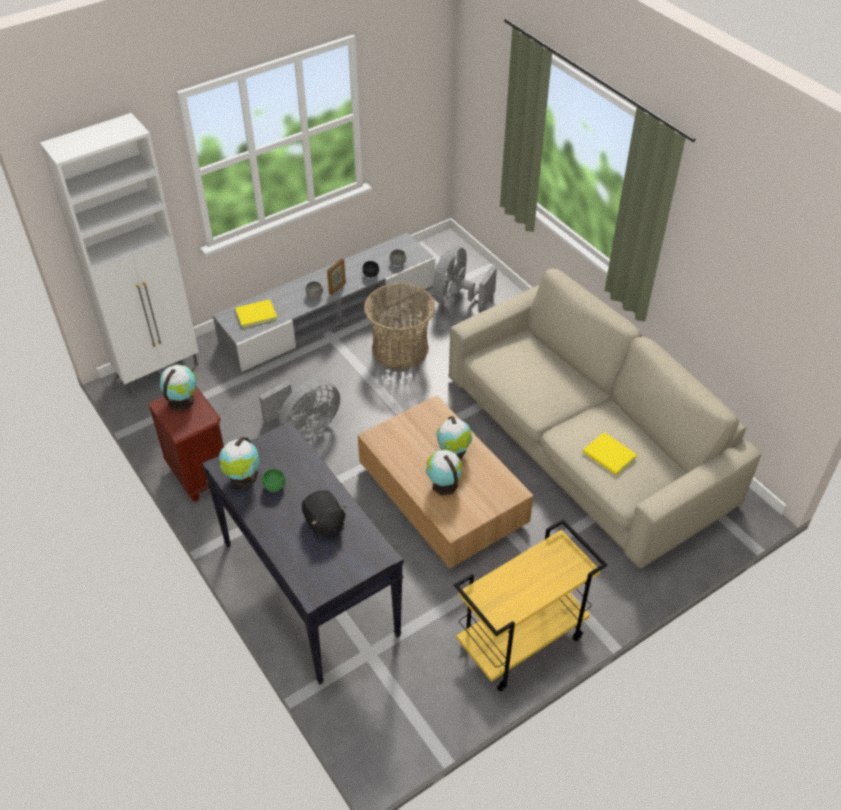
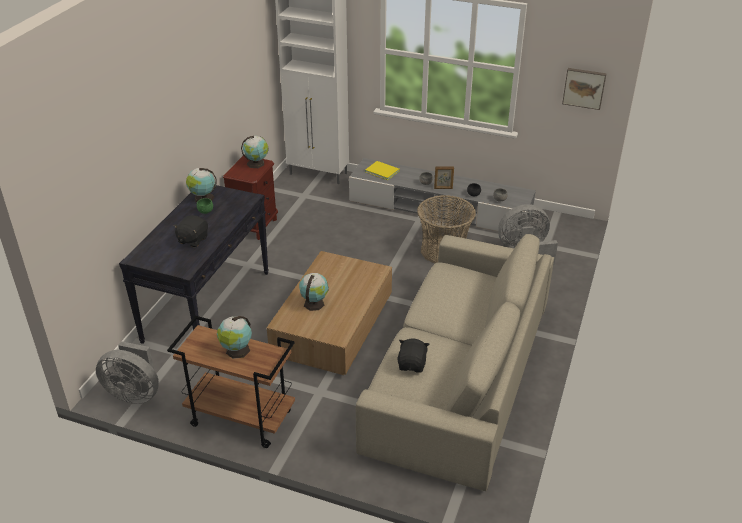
camera: 55 degrees right, 10 degrees down
(305, 428) = (331, 245): grey fan -> grey fan (134, 393)
(425, 99) = (584, 88): none -> picture
(453, 452) = (347, 295): globe -> globe (237, 351)
(520, 642) = (240, 419): yellow cart -> brown cart
(609, 456) = (412, 364): yellow book -> black plush toy

